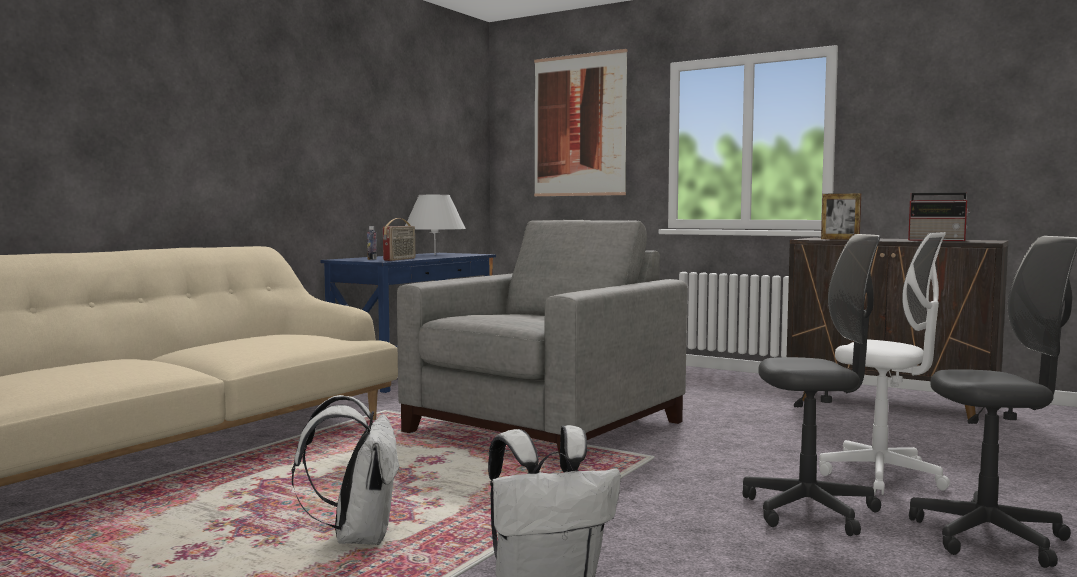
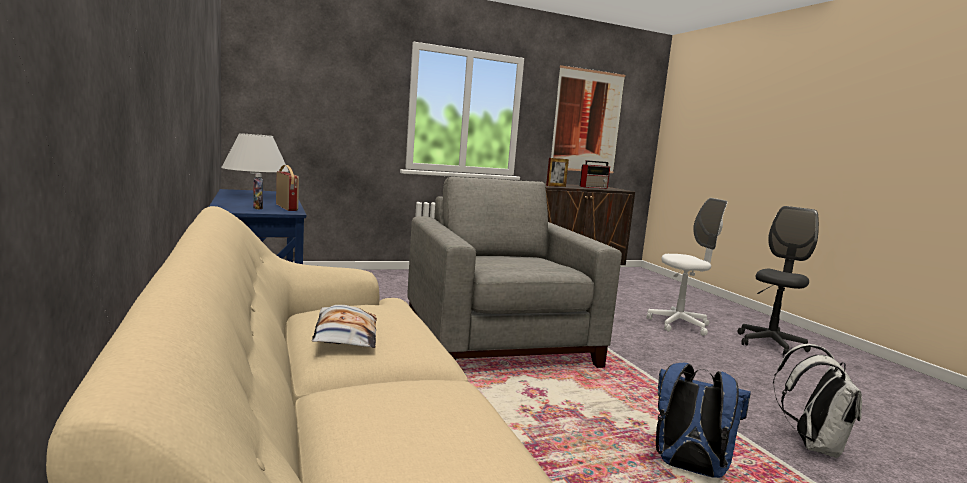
camera: 55 degrees left, 5 degrees up
(230, 342) = (344, 335): none -> pillow
(357, 537) = (688, 468): white backpack -> blue backpack
(579, 125) = (328, 75): picture -> picture (587, 121)
(810, 511) = (718, 353): grey office chair -> none

